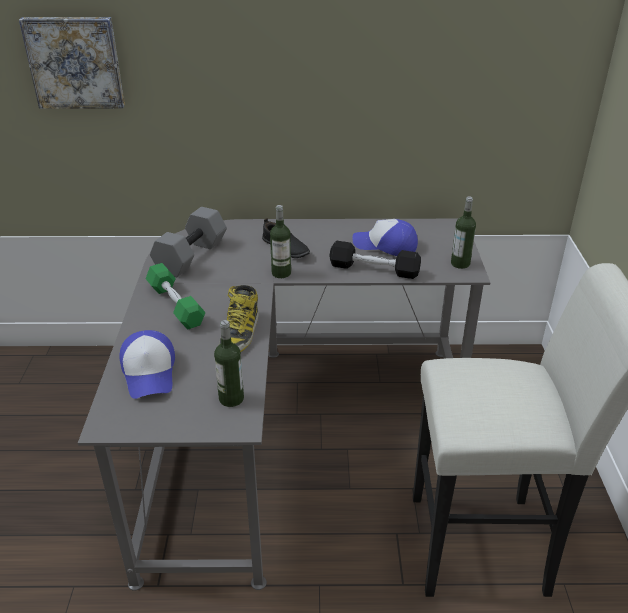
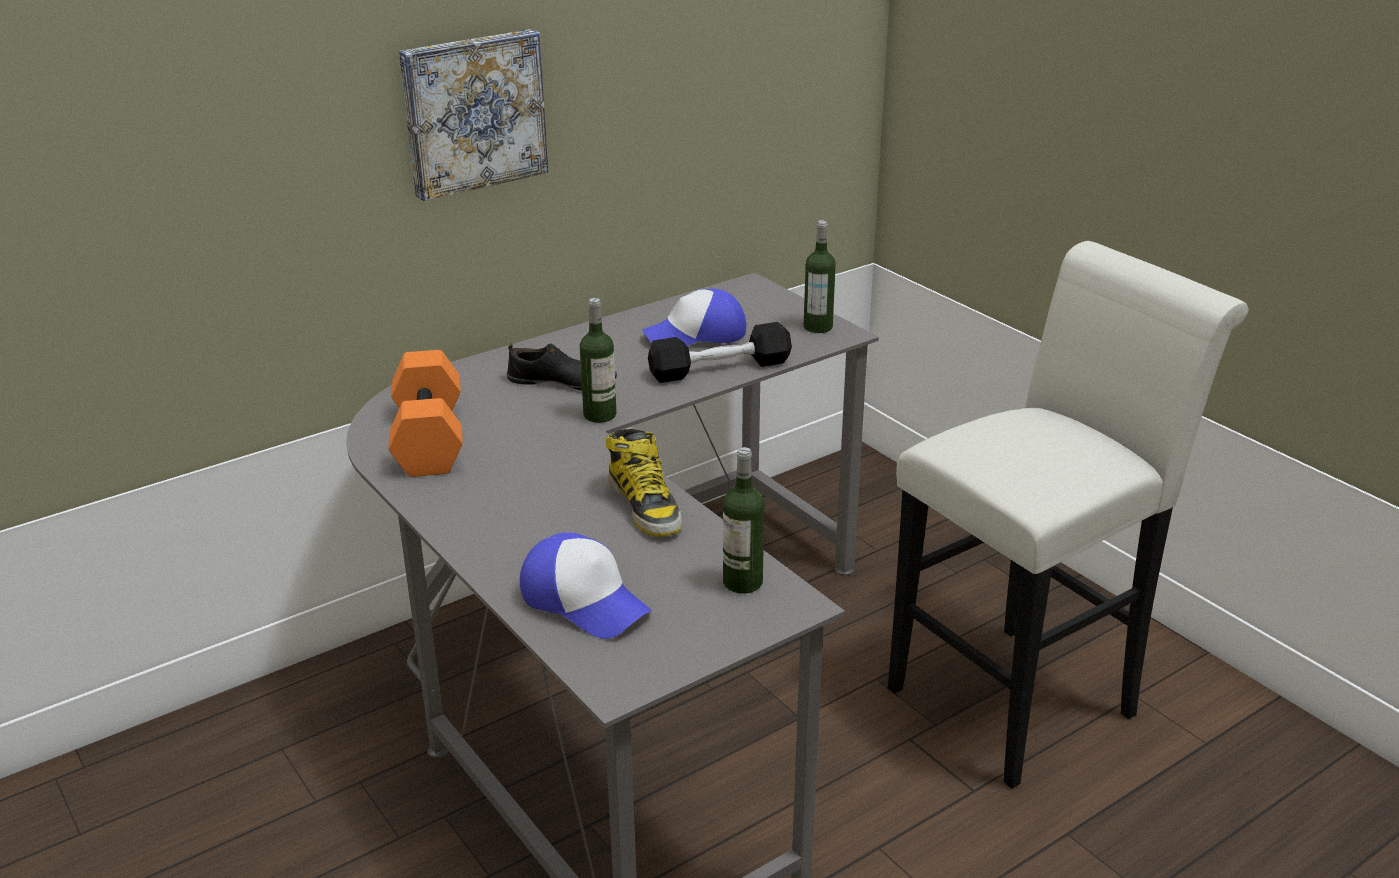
camera: 35 degrees left, 5 degrees down
(75, 62) = (121, 145): picture -> picture (472, 112)
(176, 305) = (500, 508): green dumbbell -> none
(191, 257) = (431, 439): grey dumbbell -> orange dumbbell

